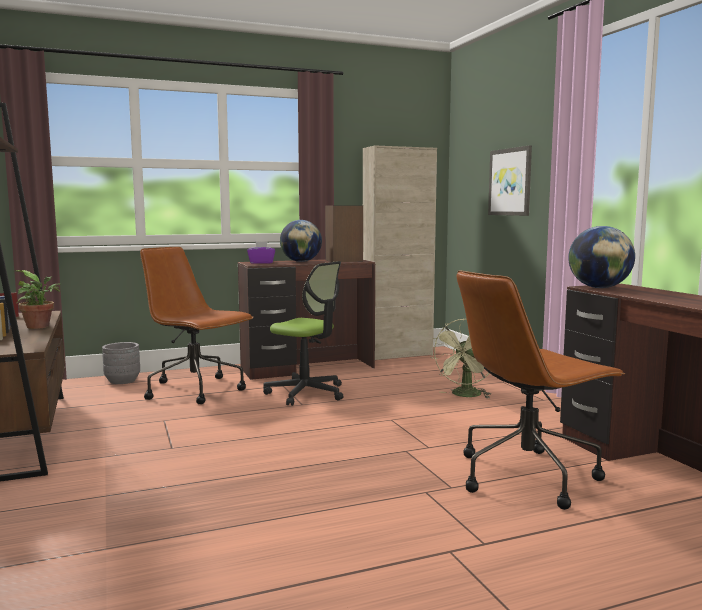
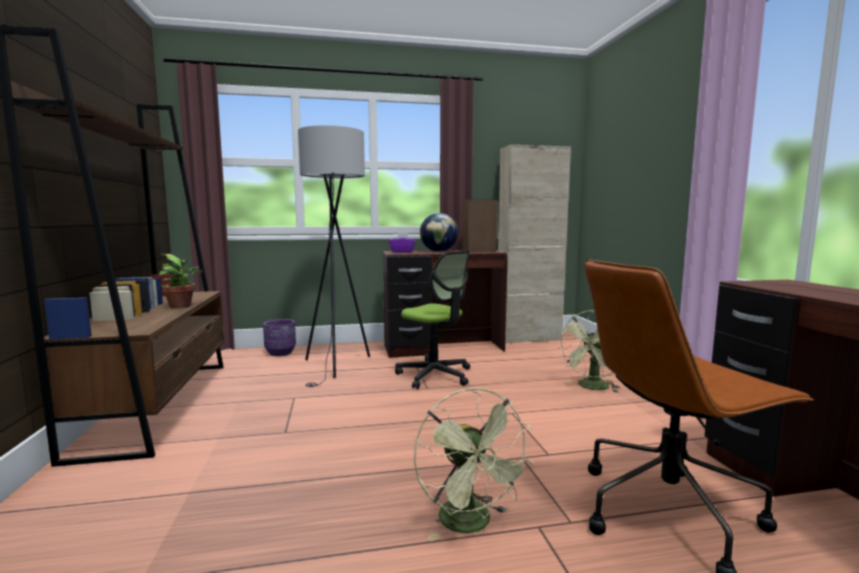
camera: 10 degrees right, 0 degrees up
(122, 381) = (280, 353): grey planter -> purple planter
(196, 390) = (337, 366): brown office chair -> grey floor lamp
(371, 495) = (472, 524): none -> green fan
(510, 182) = (645, 175): picture -> none
(599, 288) = (763, 284): globe -> none

